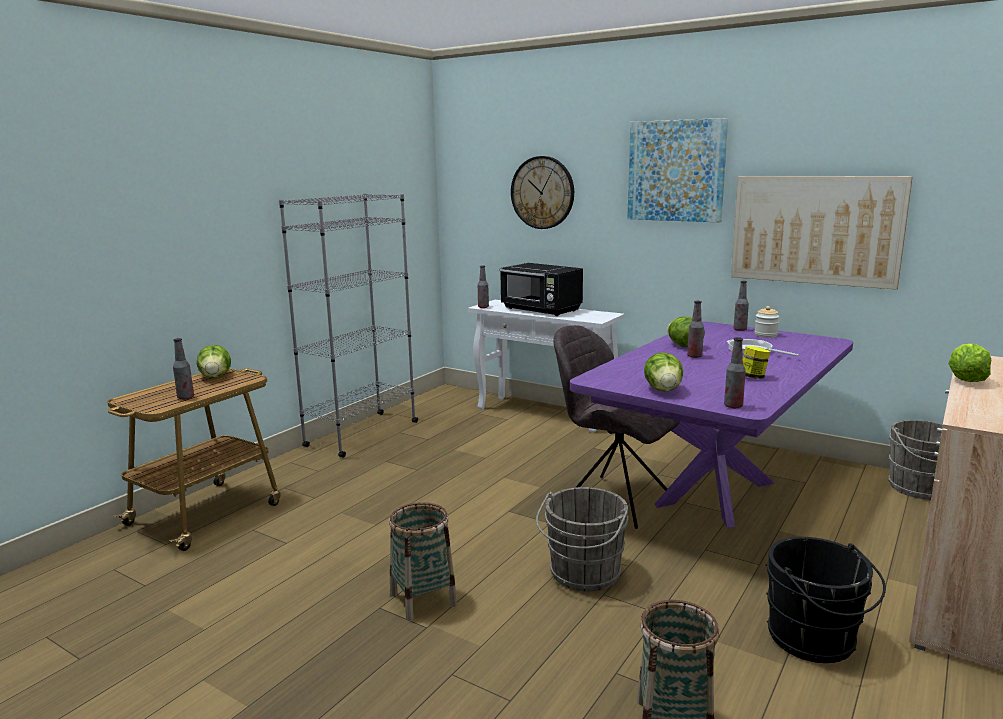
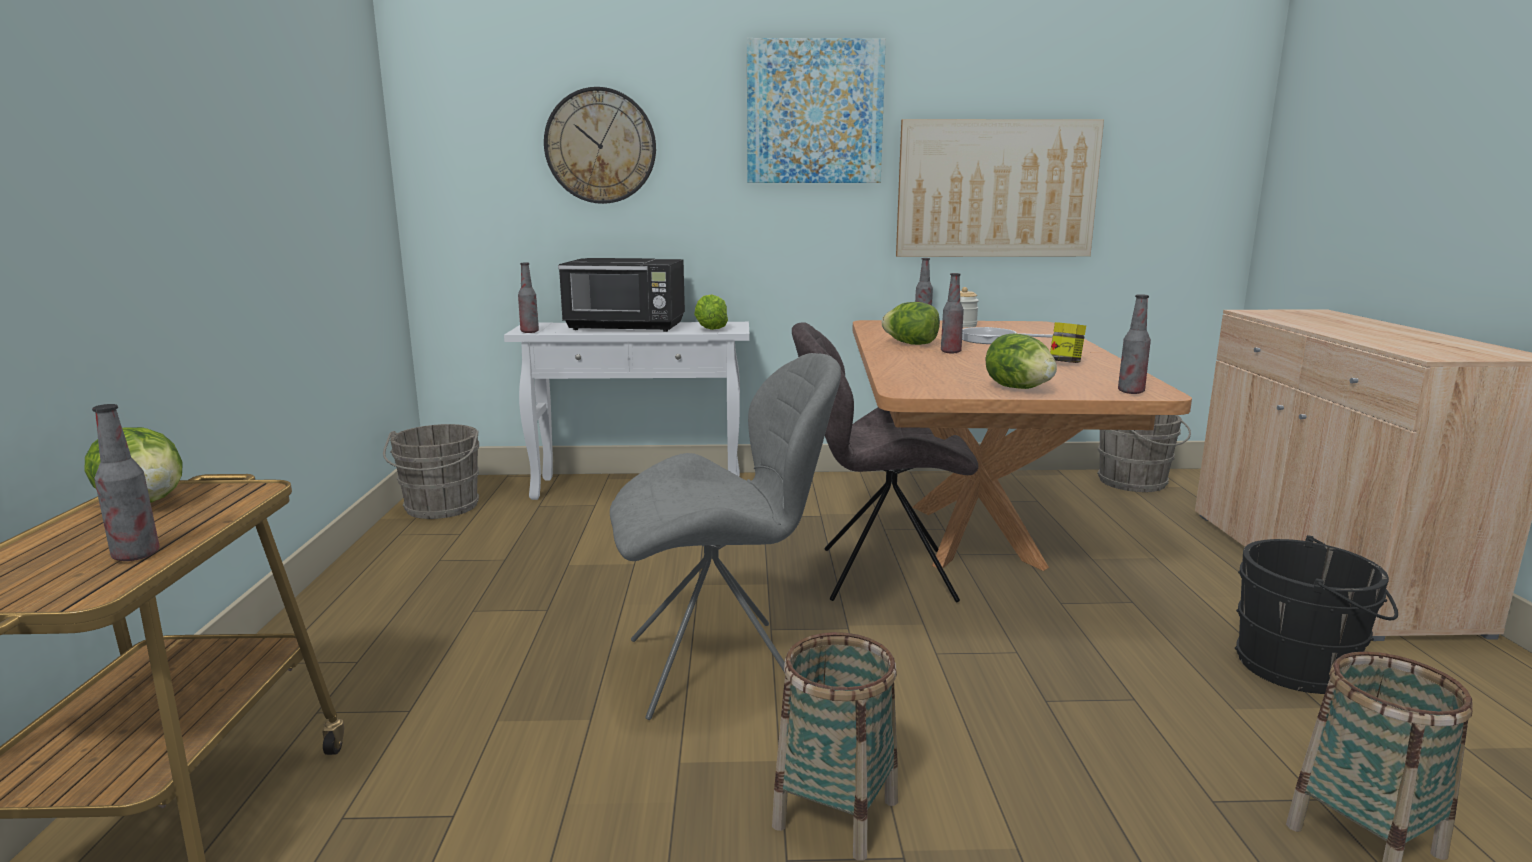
camera: 35 degrees left, 0 degrees up
(361, 434) = (370, 579): grey bookcase -> none
(459, 521) = (722, 667): none -> grey chair
(583, 575) = (987, 684): grey bucket -> grey bucket (440, 508)
(714, 493) = (973, 535): purple dining table -> brown dining table
(966, 380) = (1311, 328): lettuce -> lettuce (710, 329)

